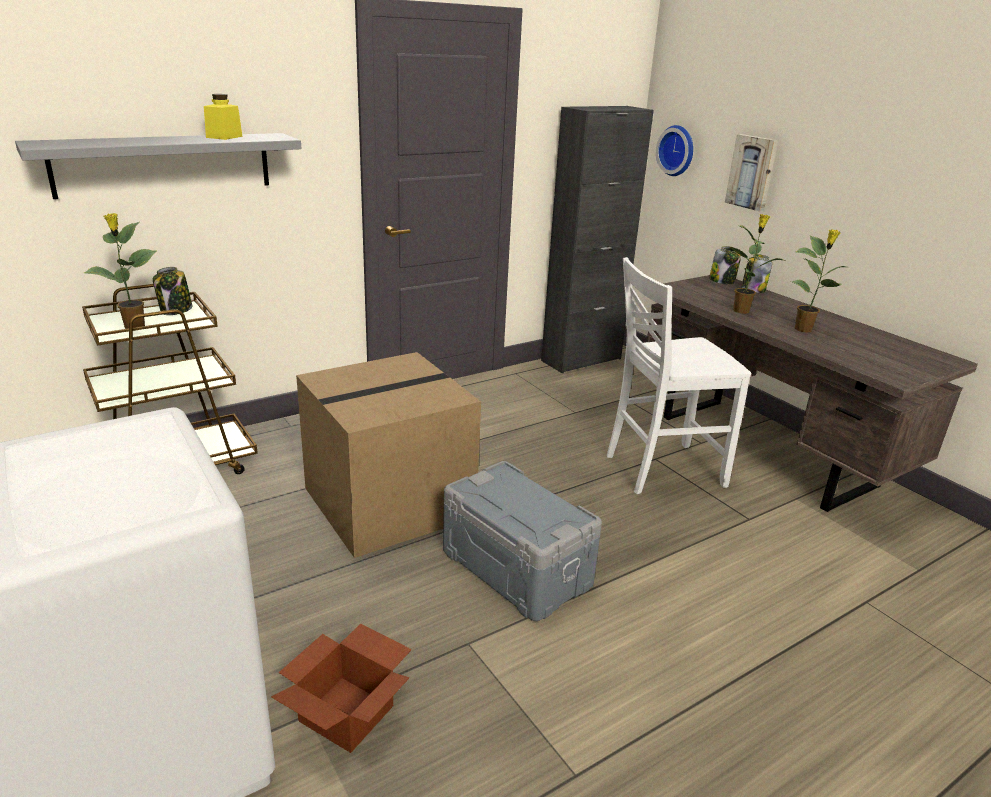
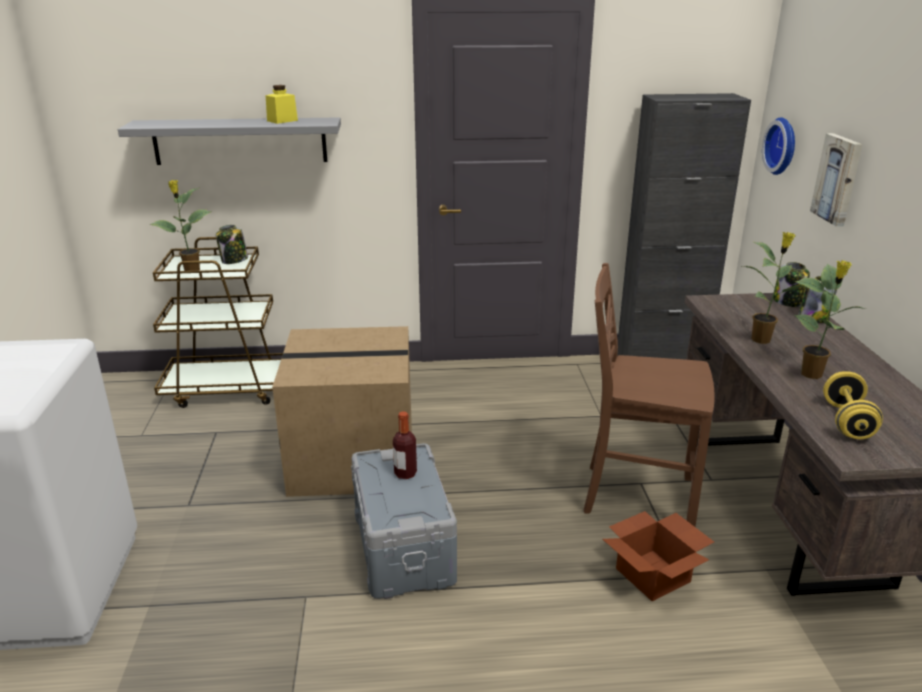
camera: 30 degrees right, 0 degrees up
(349, 712) = (176, 615): cardboard box -> cardboard box (655, 575)
(512, 492) = (405, 473): none -> bottle
(661, 469) = (636, 495): white chair -> brown chair
(865, 357) = (847, 421): none -> yellow dumbbell

